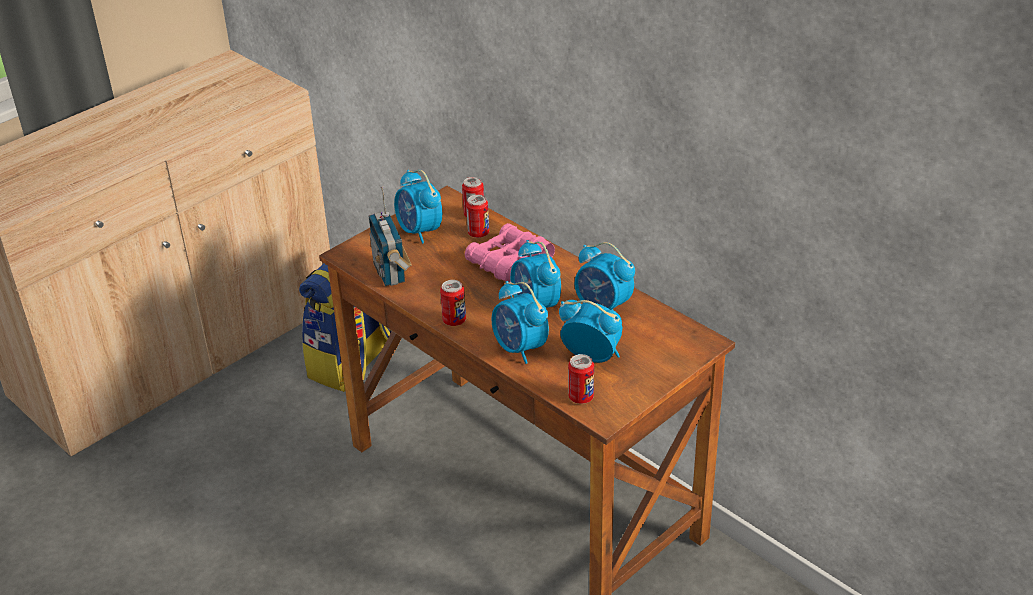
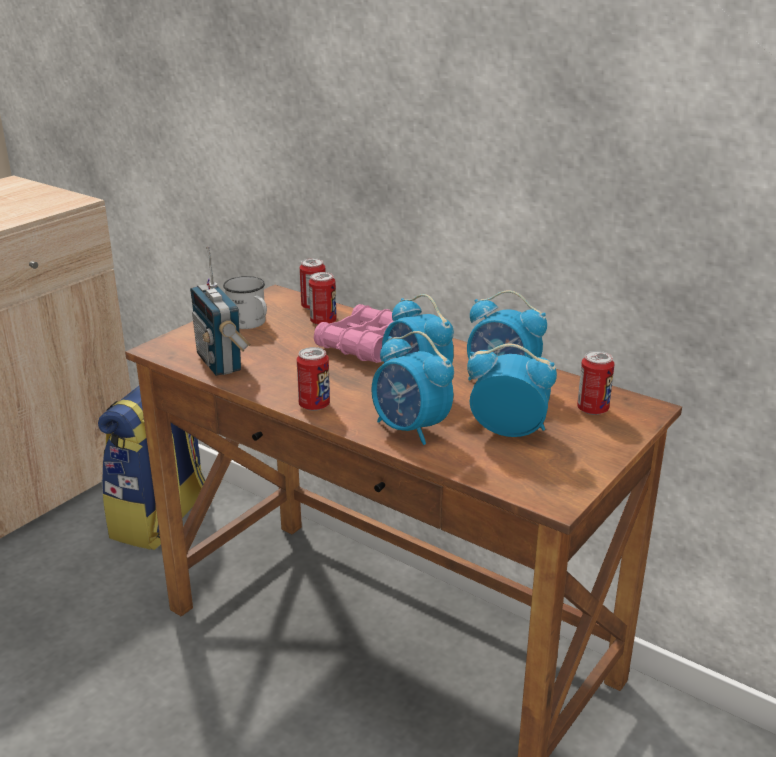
camera: 10 degrees left, 10 degrees down
(419, 231) = (250, 323): alarm clock -> white mug
(581, 397) = (513, 478): can -> can (592, 409)

